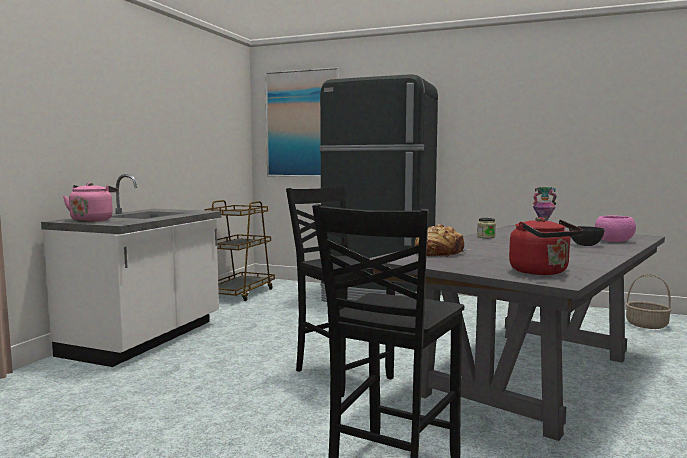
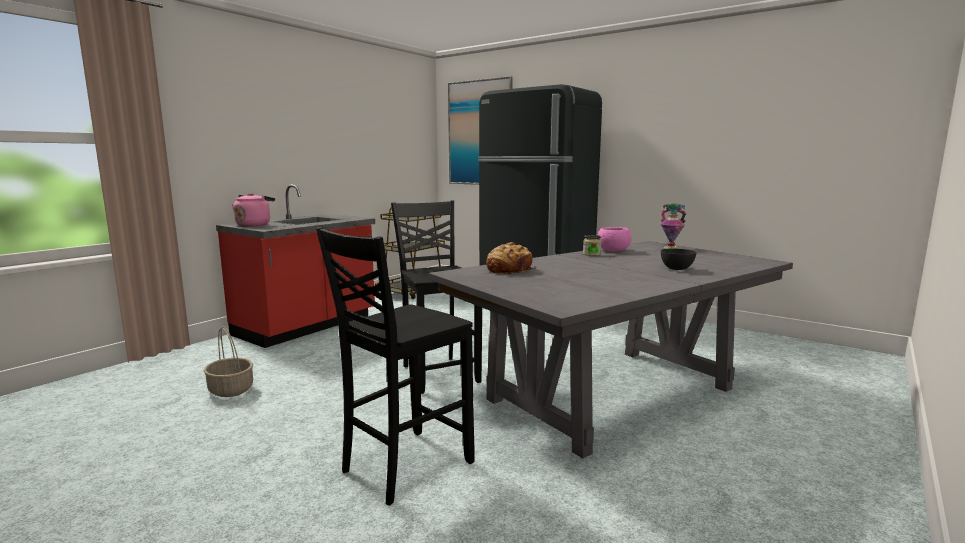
camera: 15 degrees right, 5 degrees up
(145, 338) = (307, 326): white counter -> red counter
(541, 272) = (565, 296): red kettle -> none
(614, 241) = (719, 265): pink bowl -> pink bowl (613, 250)
(647, 325) = (797, 355): basket -> basket (231, 390)

